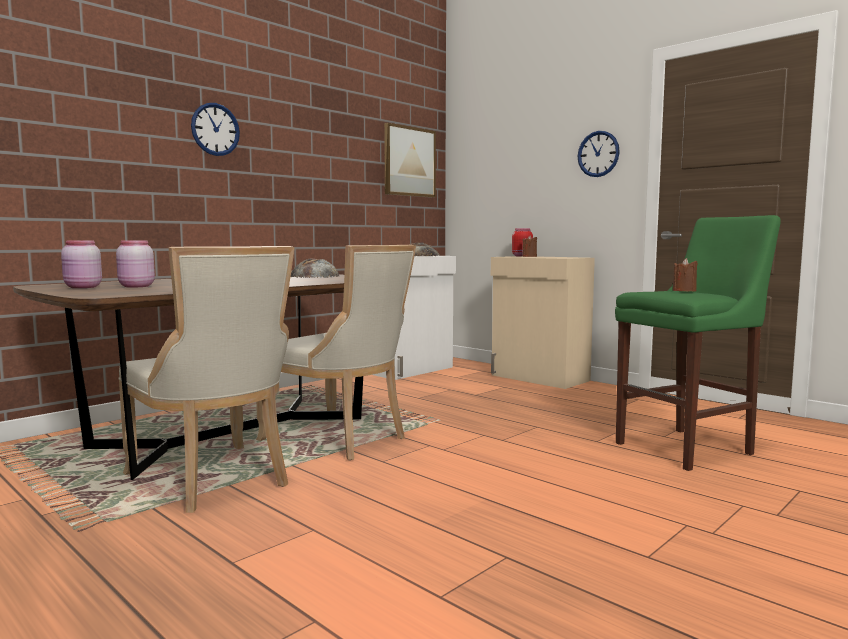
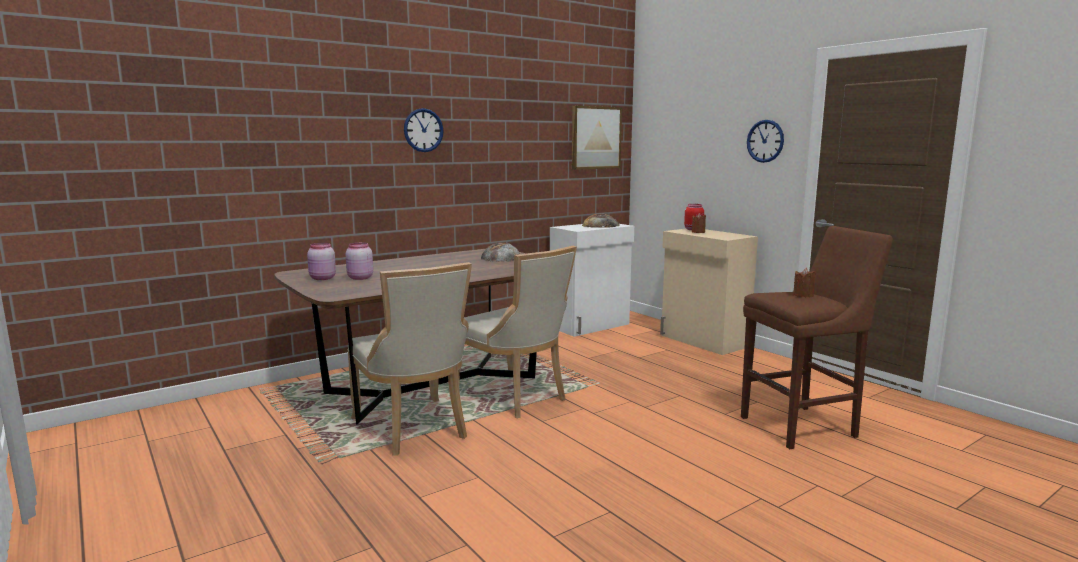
camera: 10 degrees right, 5 degrees up
(688, 448) = (803, 426): green stool -> brown stool

